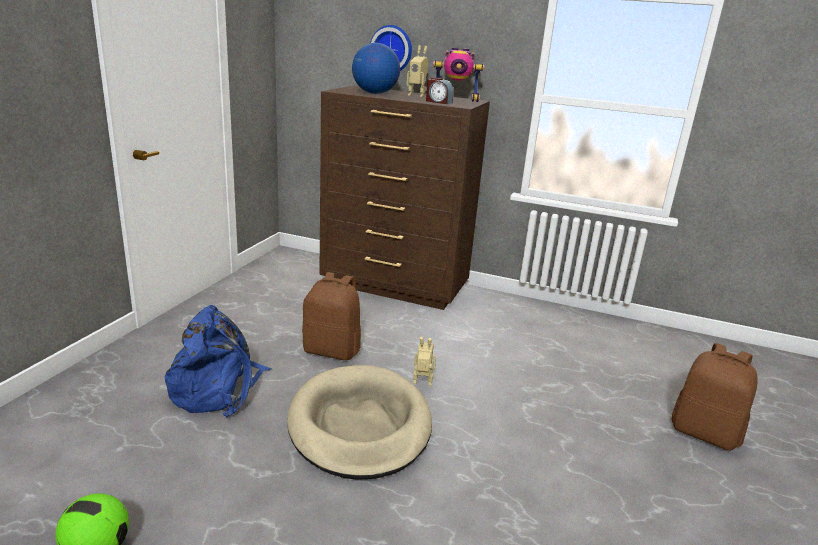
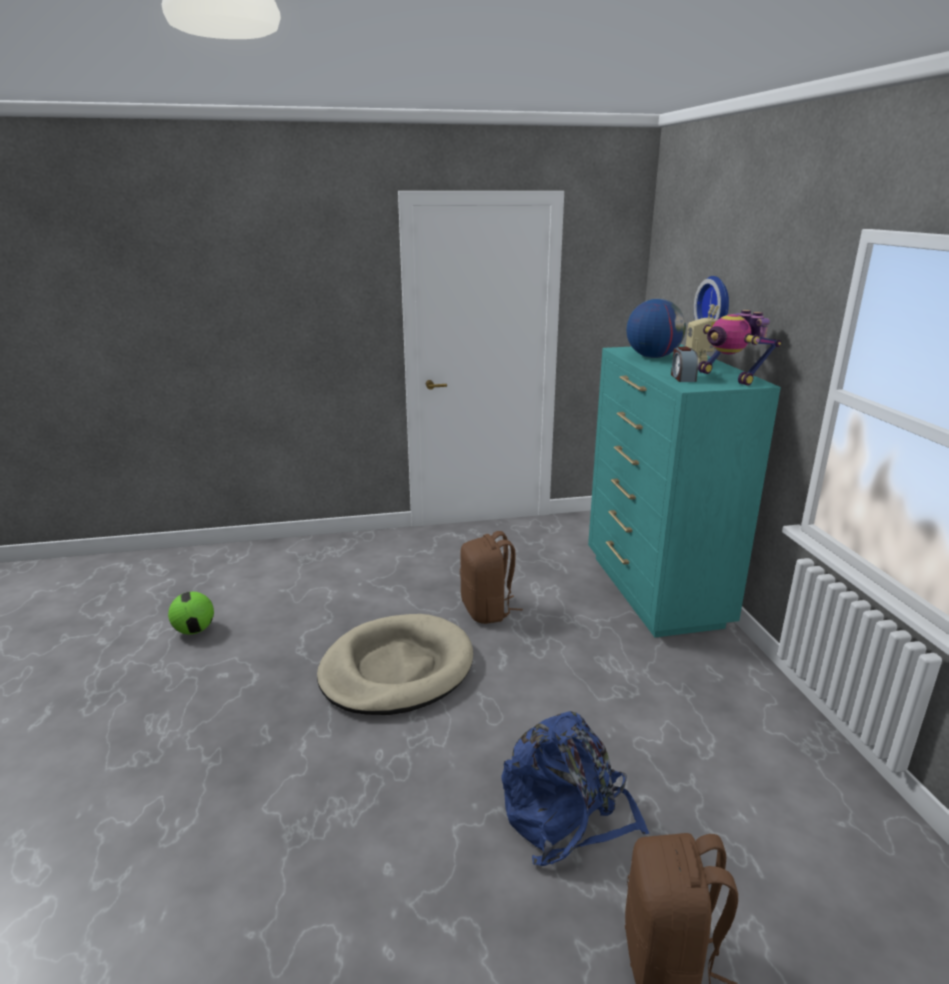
camera: 60 degrees right, 0 degrees up
(218, 389) = (376, 589): blue backpack -> blue backpack (566, 815)
(395, 286) = (654, 591): brown dresser -> turquoise dresser
(422, 384) = (495, 677): toy robot -> none

